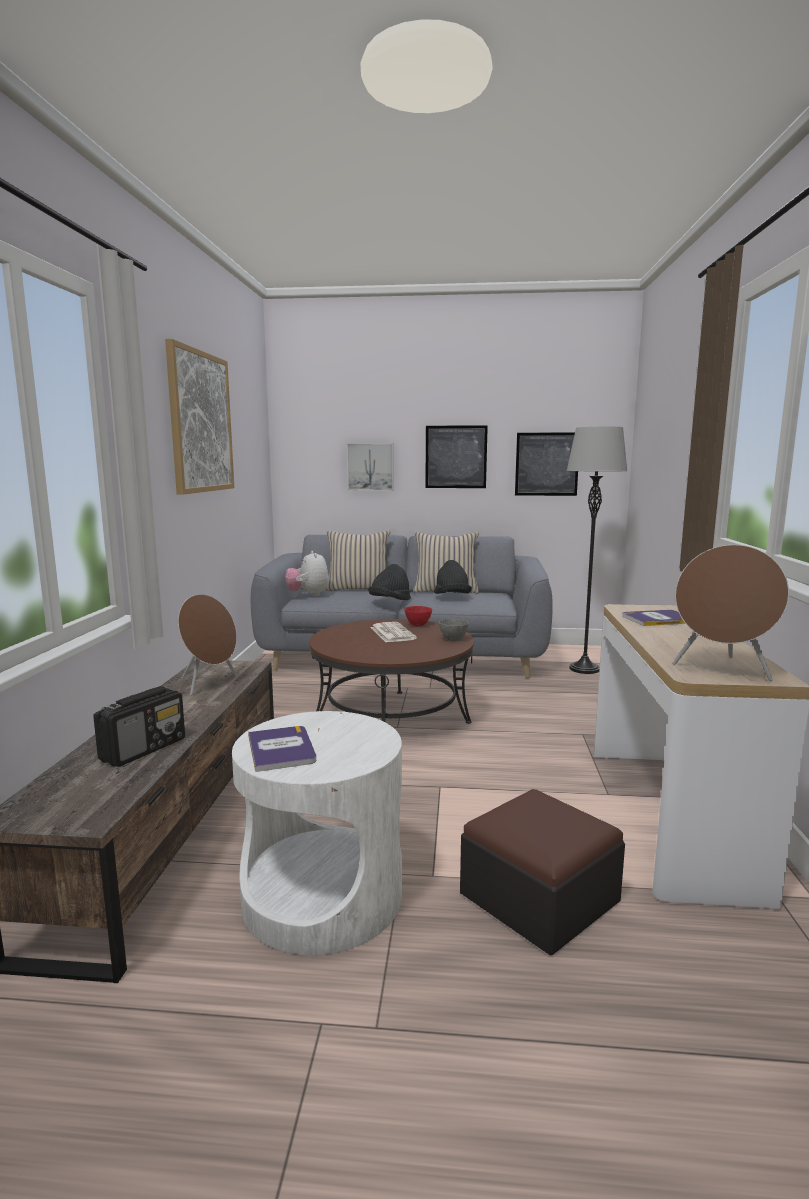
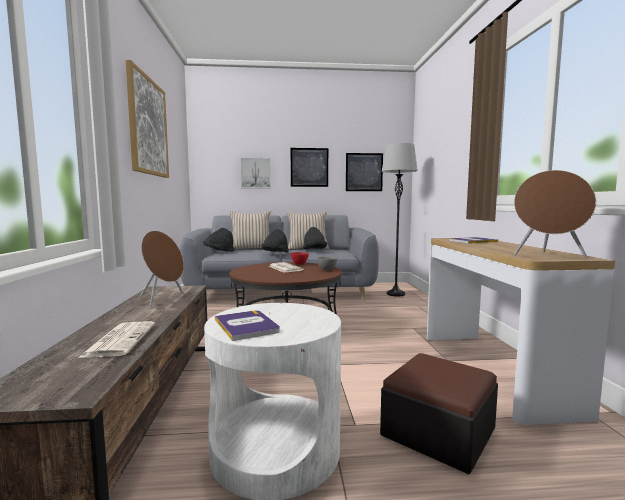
camera: 10 degrees left, 5 degrees down
(144, 749) = (120, 340): radio -> newspaper
(308, 595) = (219, 252): plush toy -> black hat

